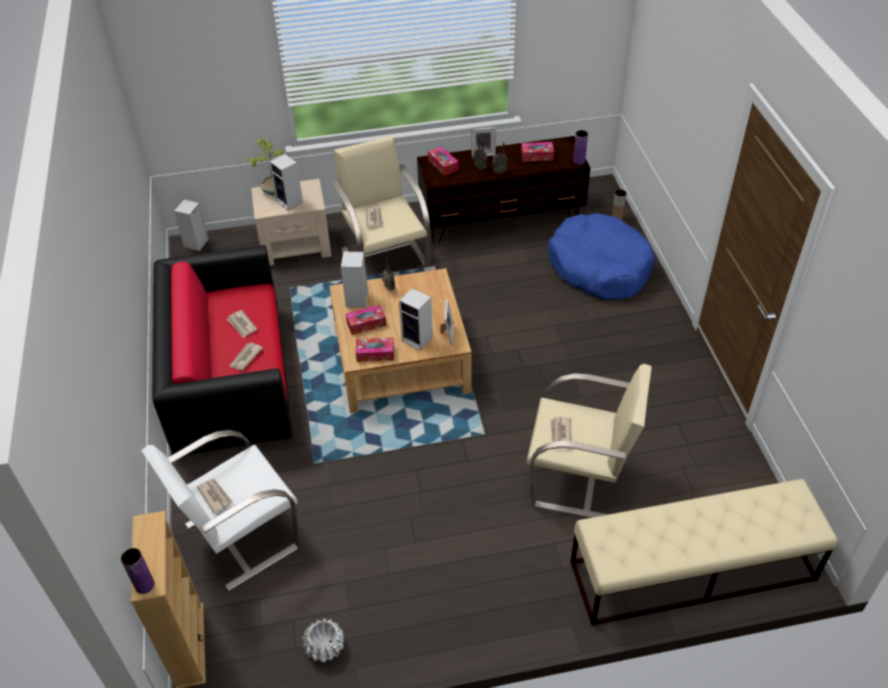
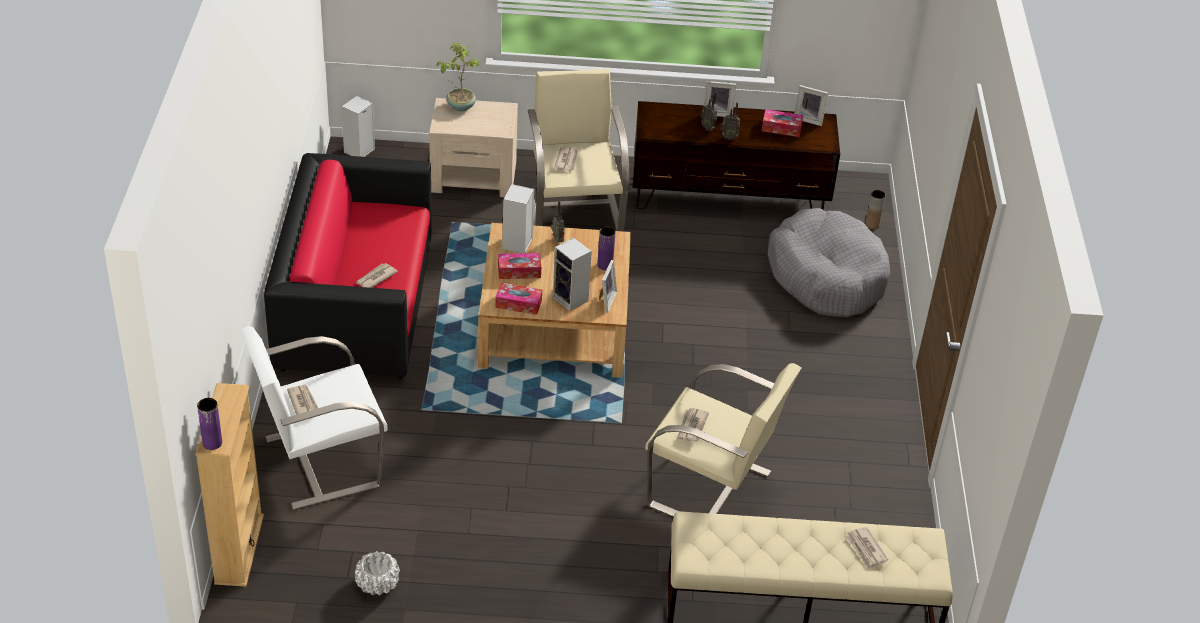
camera: 10 degrees right, 5 degrees down
(242, 325) = (381, 244): newspaper -> newspaper (866, 549)
(290, 202) = (476, 123): speaker -> none
(443, 165) = (665, 116): tissue box -> none
(555, 144) = (809, 119): none -> picture frame
(579, 161) = (829, 144): purple vase -> purple vase (605, 265)
(599, 267) = (826, 276): blue dog bed -> grey dog bed

